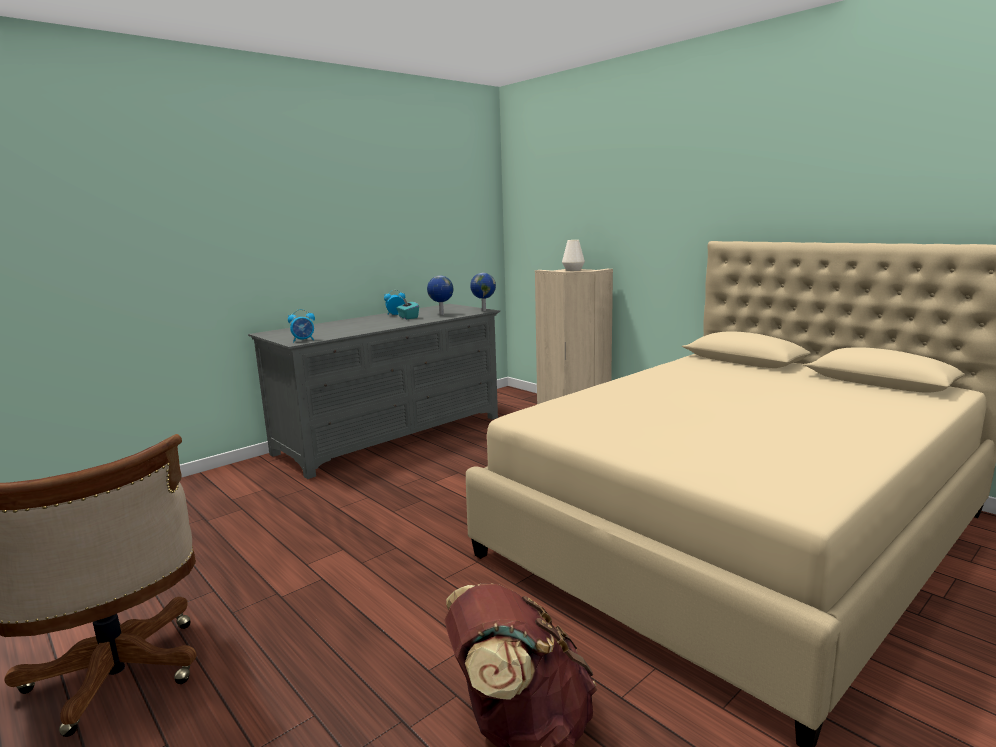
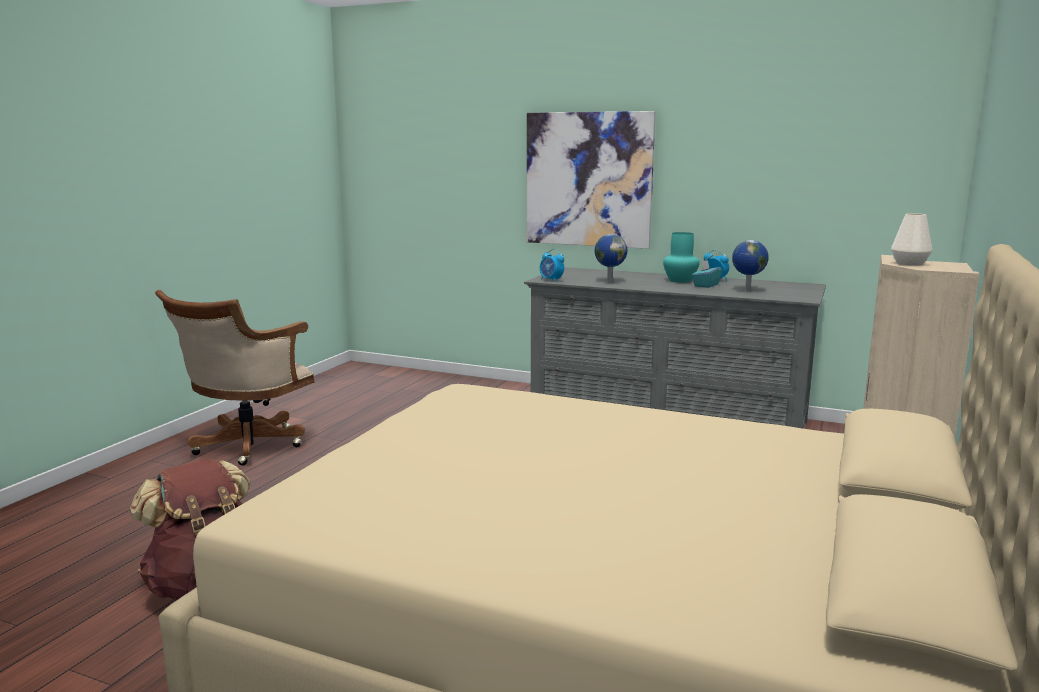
camera: 65 degrees right, 0 degrees up
(261, 243) = (588, 179): none -> picture
(380, 319) = (680, 280): none -> turquoise vase
(483, 310) = (803, 298): globe -> globe (609, 281)

